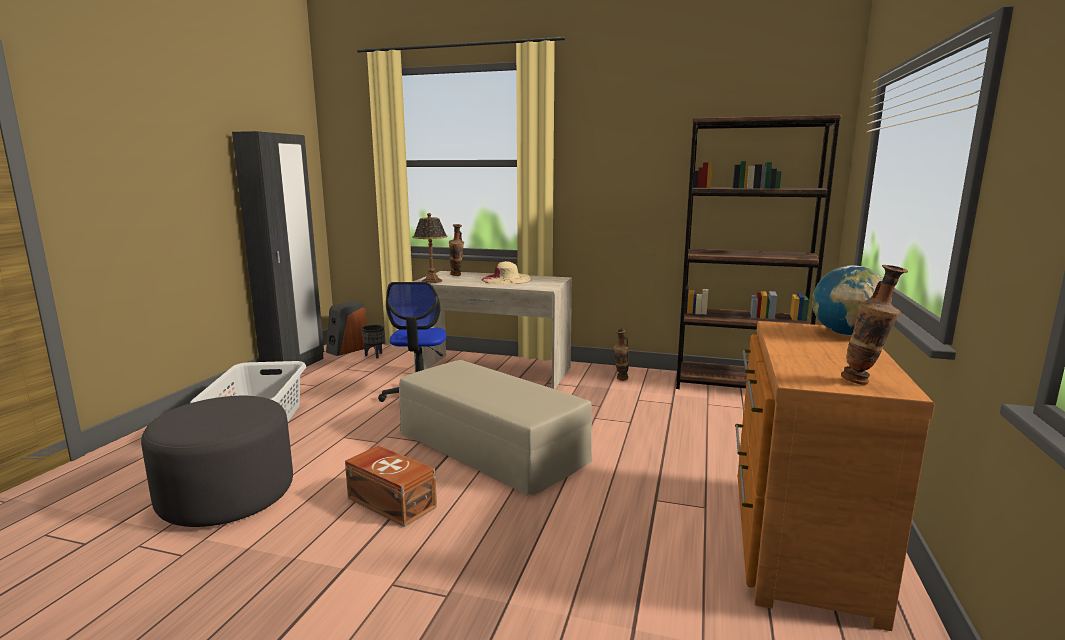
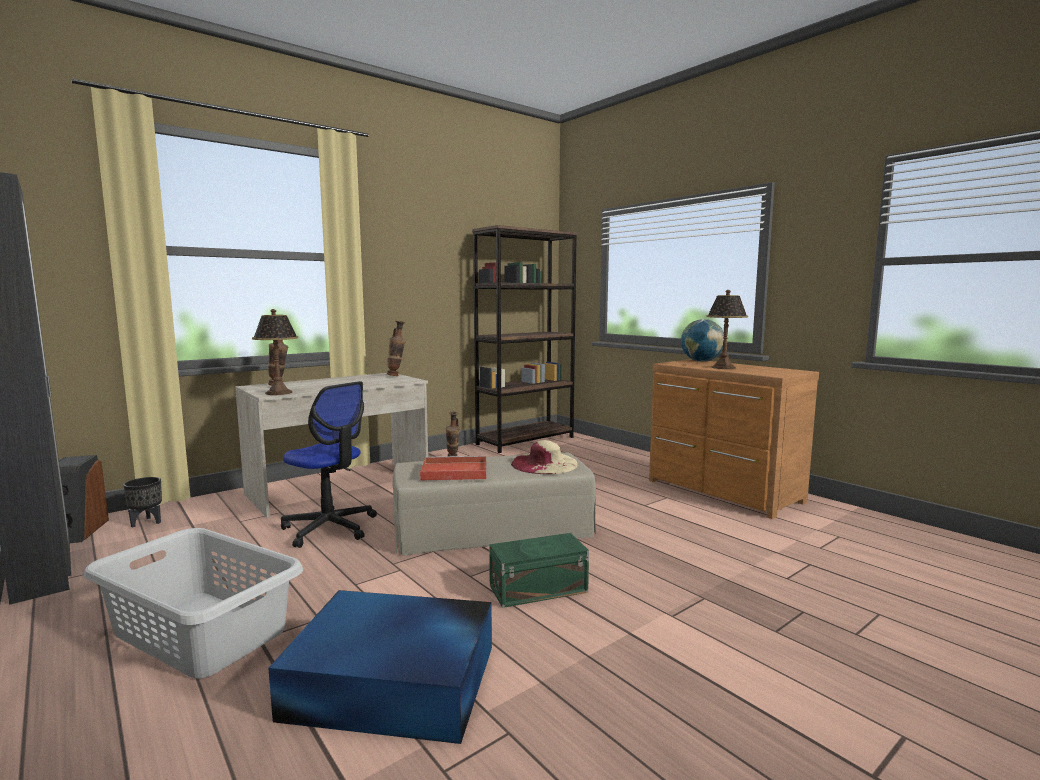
camera: 55 degrees left, 5 degrees down
(227, 496) = (395, 682): grey ottoman -> blue storage box
(392, 501) = (536, 588): brown storage box -> green storage box
(454, 380) = (453, 472): none -> red tray
(506, 279) = (346, 381): beige hat -> beige hat (544, 464)
(808, 350) = (724, 367): none -> table lamp
(864, 383) = (786, 371): vase -> vase (397, 376)

